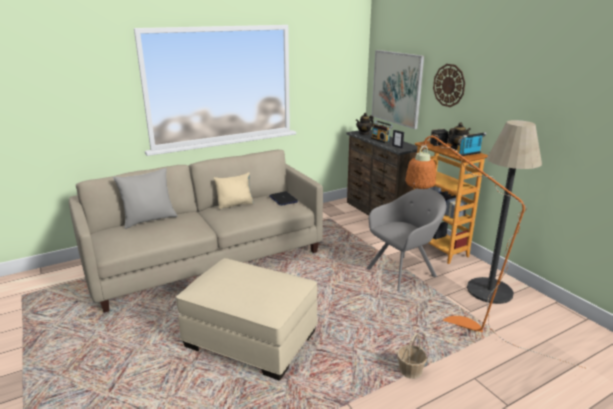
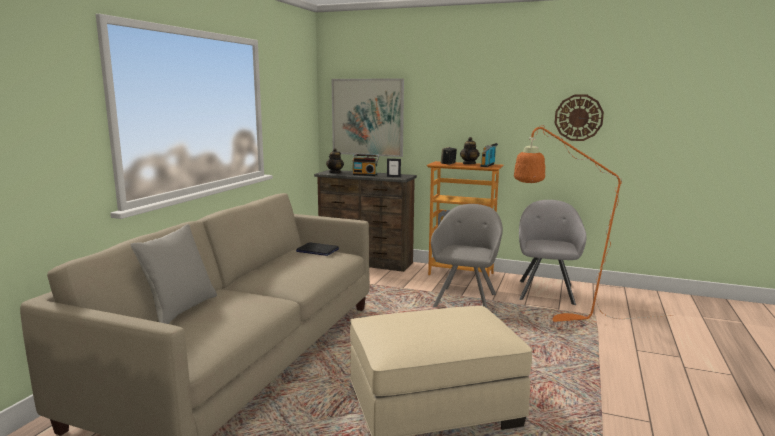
camera: 40 degrees left, 10 degrees down
(235, 204) = (269, 267): beige pillow -> none
(410, 369) = (594, 364): basket -> none
(449, 85) = (441, 105): wall clock -> wall clock (578, 117)
(489, 291) = (546, 291): floor lamp -> grey armchair

